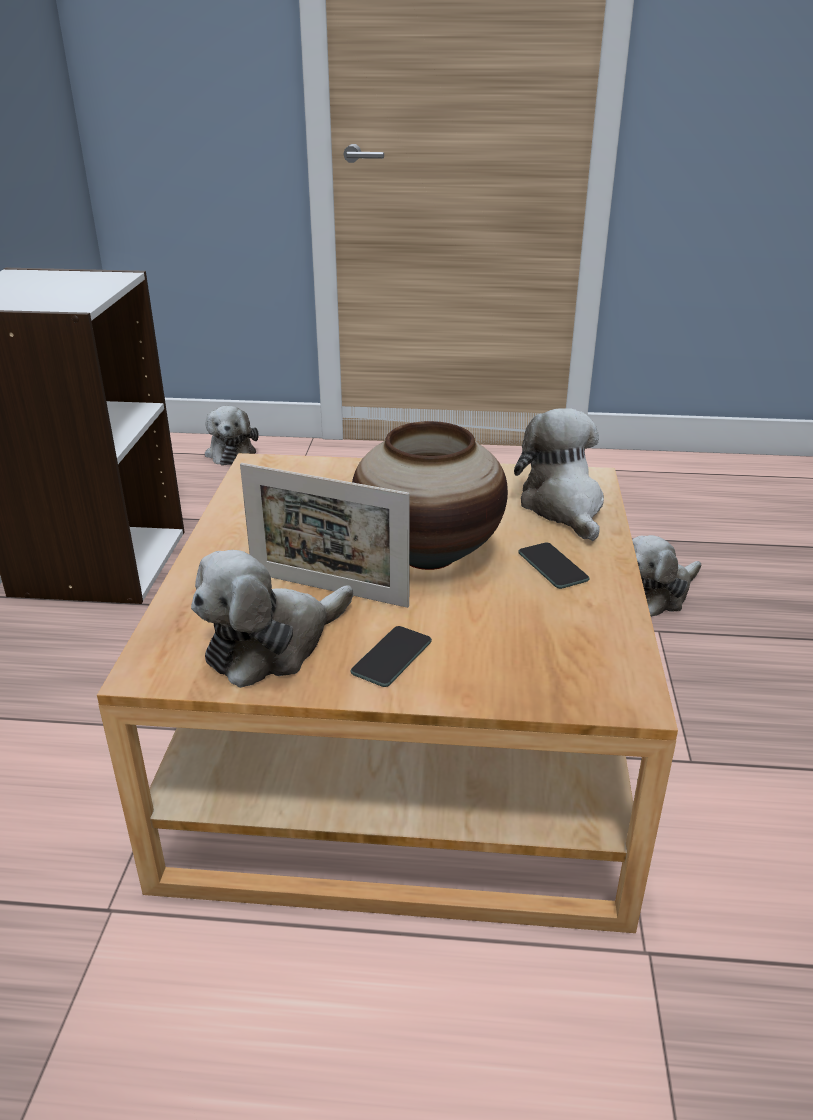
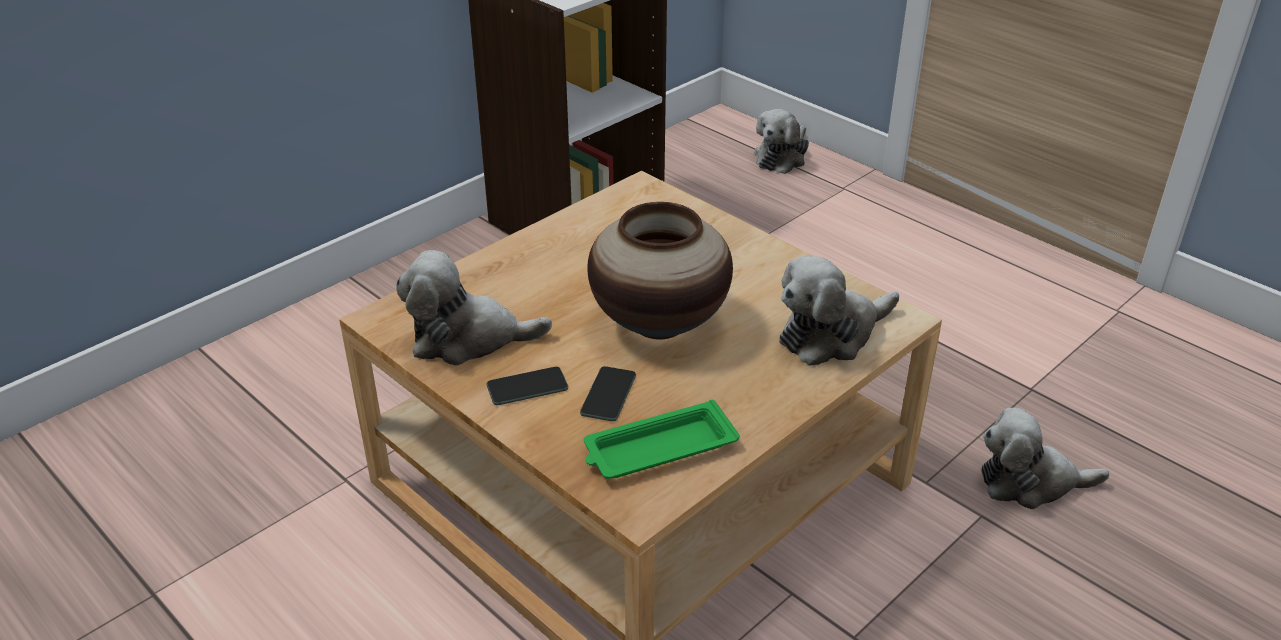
camera: 40 degrees right, 5 degrees up
(328, 589) = (554, 316): picture frame -> none
(552, 566) = (740, 380): phone -> phone (608, 394)
(563, 507) = (831, 334): plush toy -> plush toy turned 150 degrees counterclockwise
(574, 647) = (658, 449): none -> green tray

